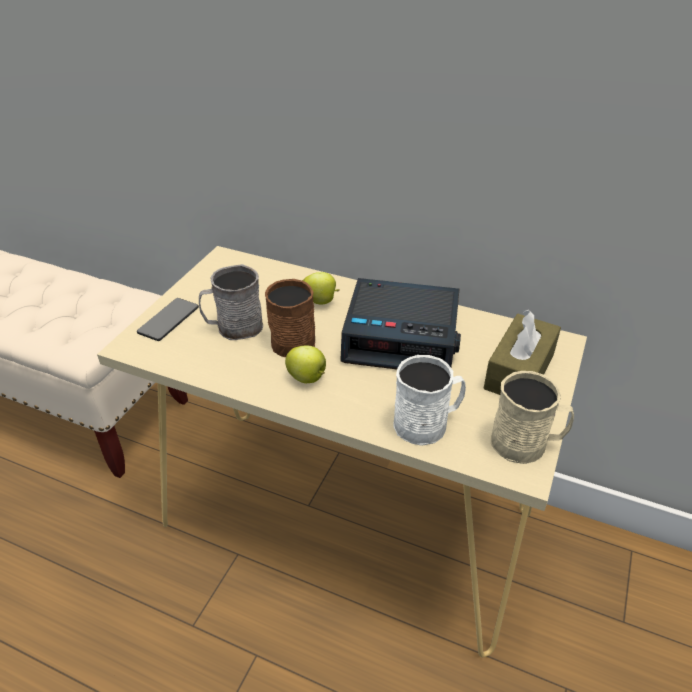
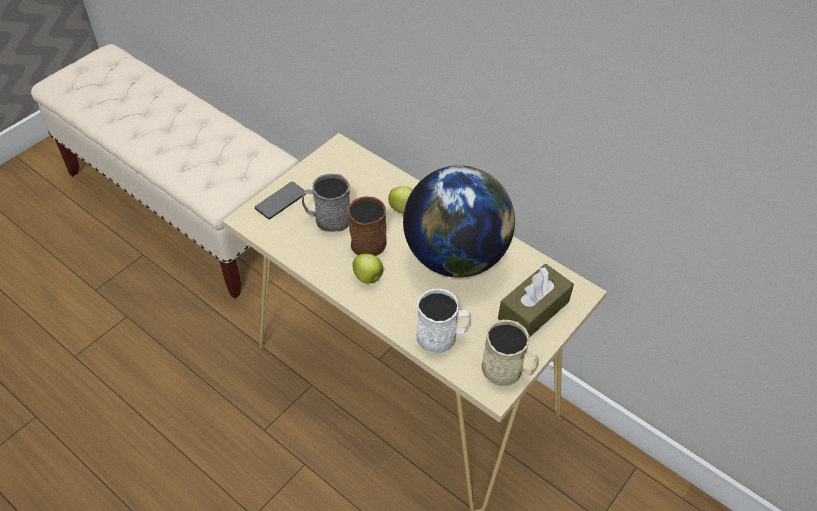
camera: 15 degrees right, 10 degrees up
(402, 336) = (455, 257): alarm clock -> globe

